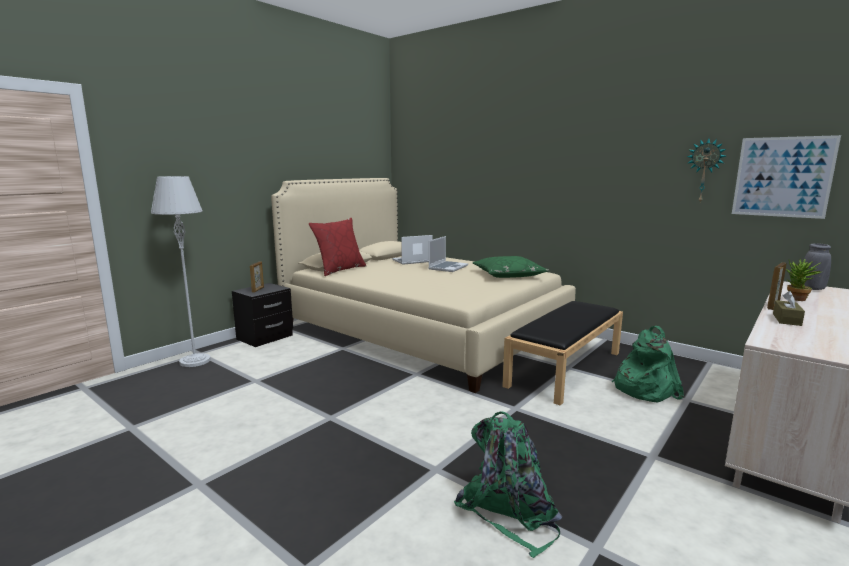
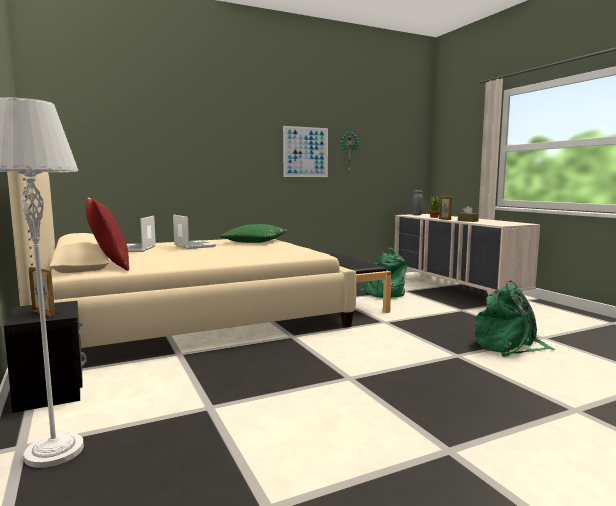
camera: 65 degrees left, 5 degrees down
(782, 177) = (383, 156): picture -> picture (305, 152)

